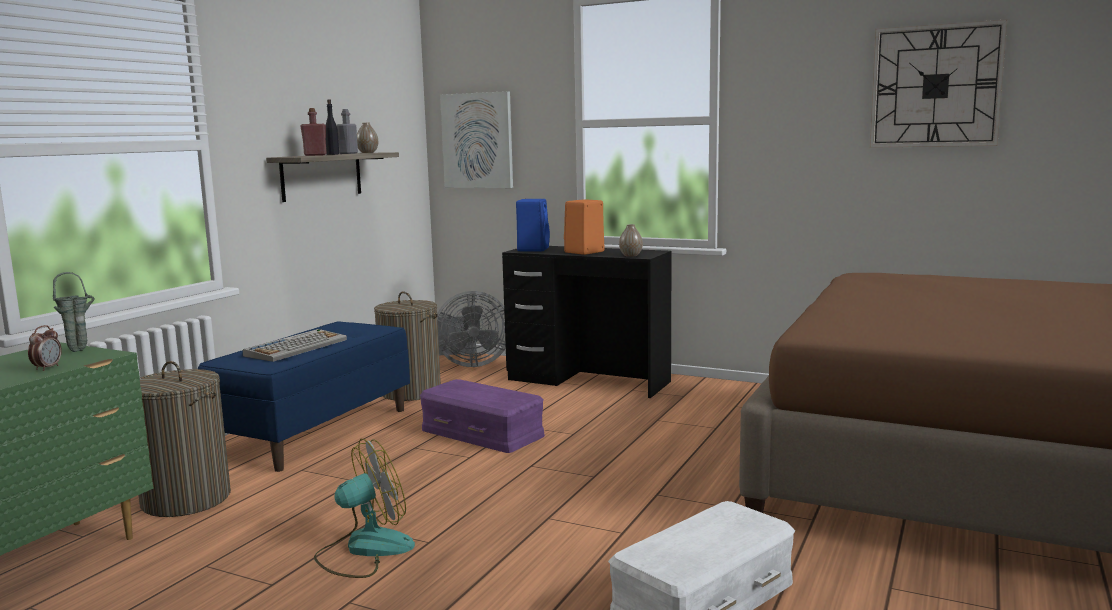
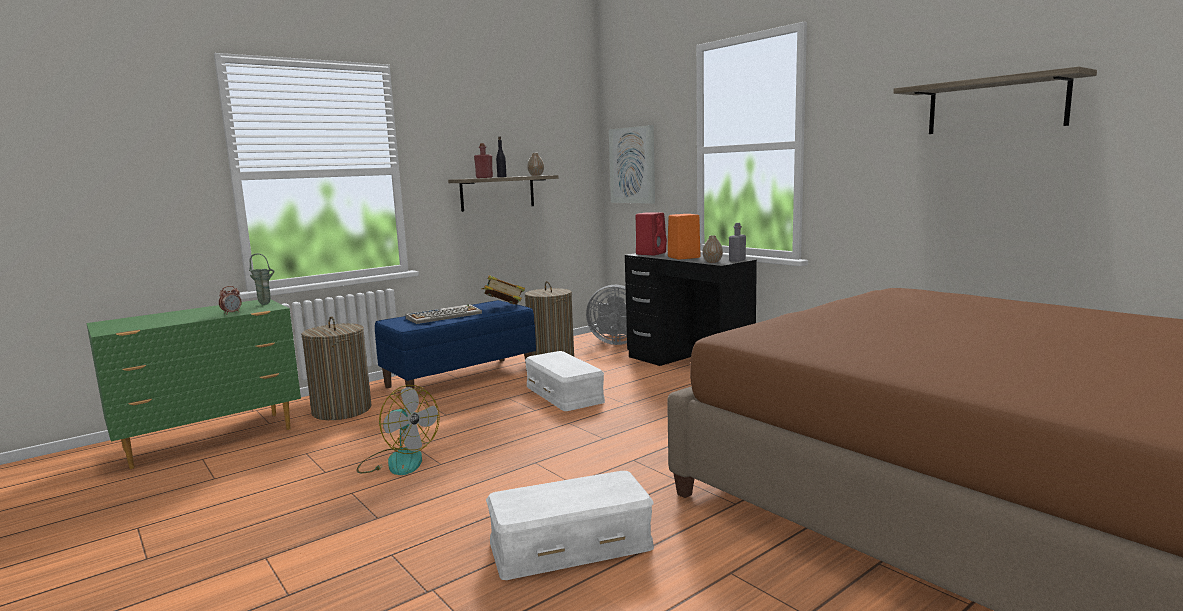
camera: 25 degrees right, 0 degrees up
(348, 153) = (516, 176): grey bottle -> grey bottle (737, 260)
(364, 329) = (503, 307): none -> book
(364, 550) = (398, 461): fan -> fan turned 45 degrees clockwise
(481, 433) = (563, 394): purple storage box -> white storage box
(533, 249) = (651, 253): blue speaker -> red speaker
(935, 86) = (996, 105): wall clock -> shelf

